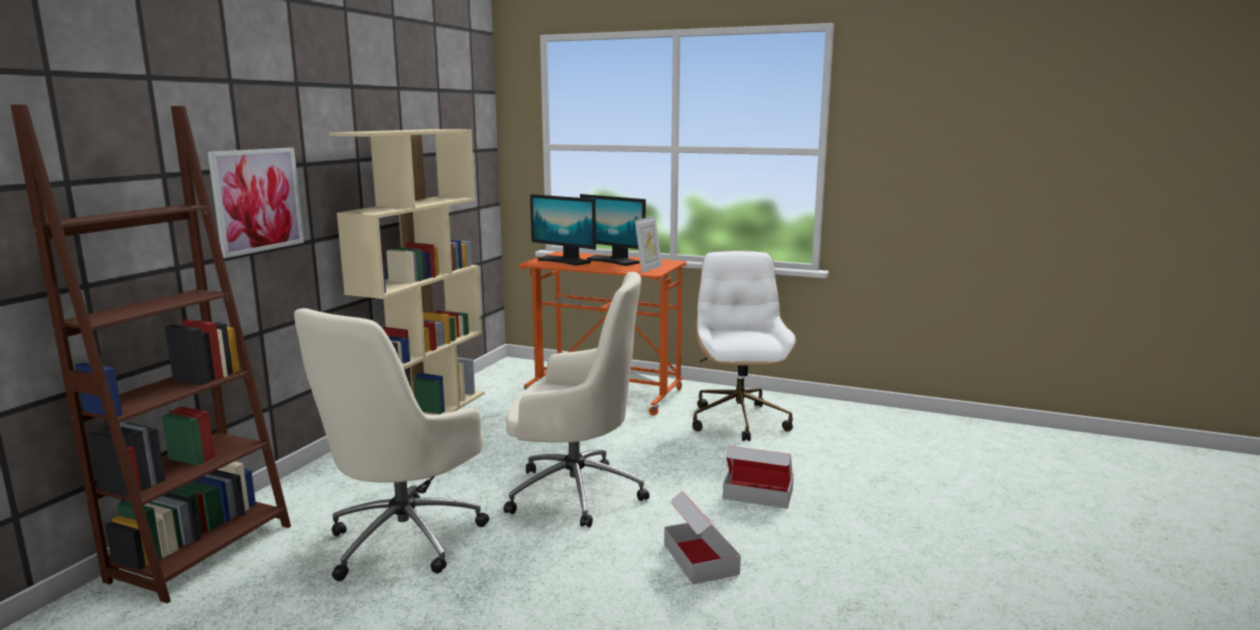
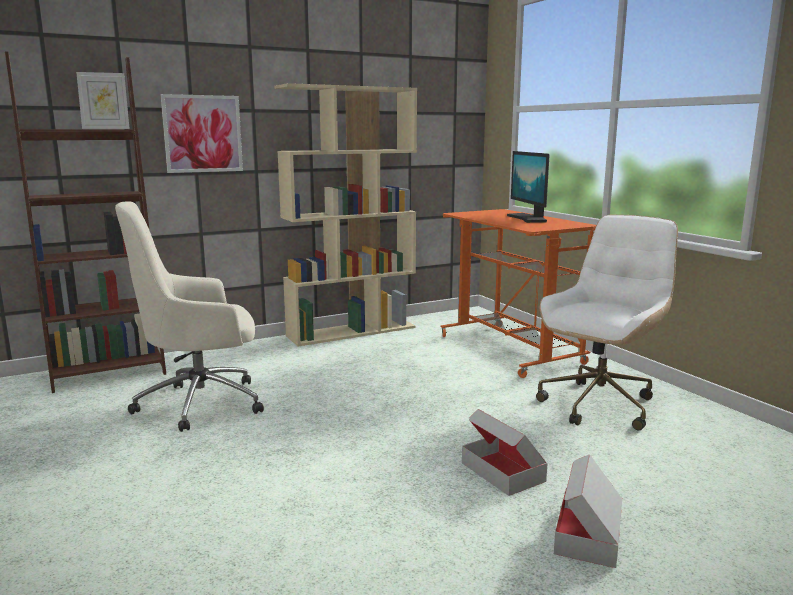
camera: 40 degrees right, 0 degrees up
(564, 261) = (486, 214): monitor -> none
(576, 494) = (352, 415): beige office chair -> none
(648, 269) = (539, 226): picture frame -> picture frame (106, 128)
(701, 559) = (355, 501): cardboard box -> cardboard box (588, 535)

